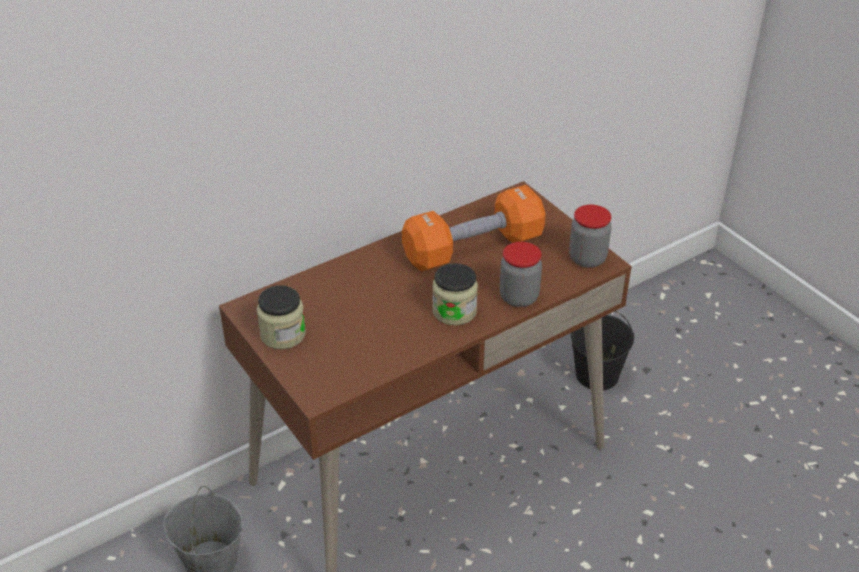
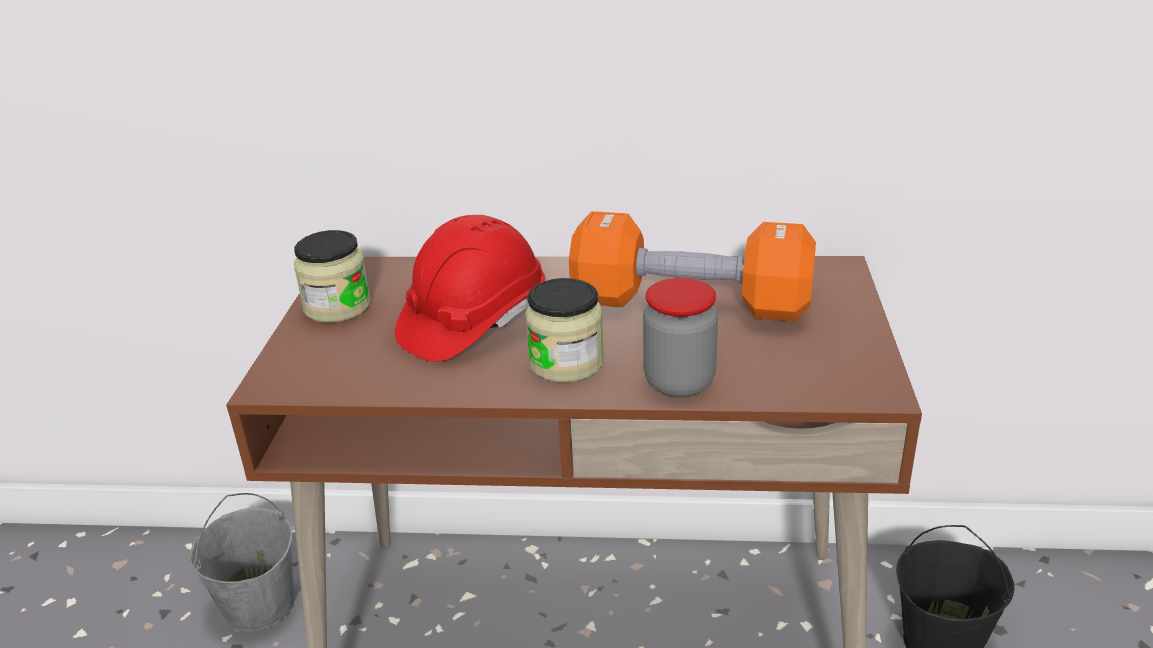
camera: 40 degrees right, 10 degrees down
(375, 309) = (473, 322): none -> red hard hat
(587, 258) = (852, 375): jar -> none

